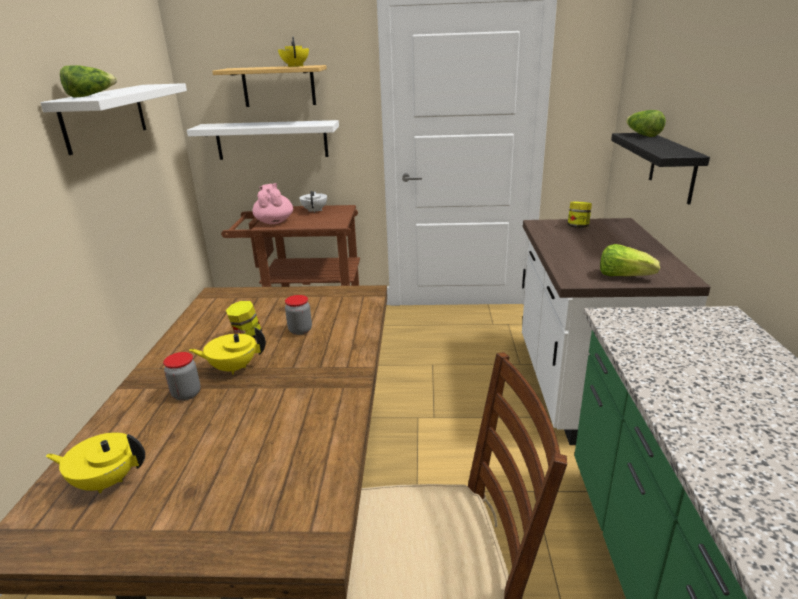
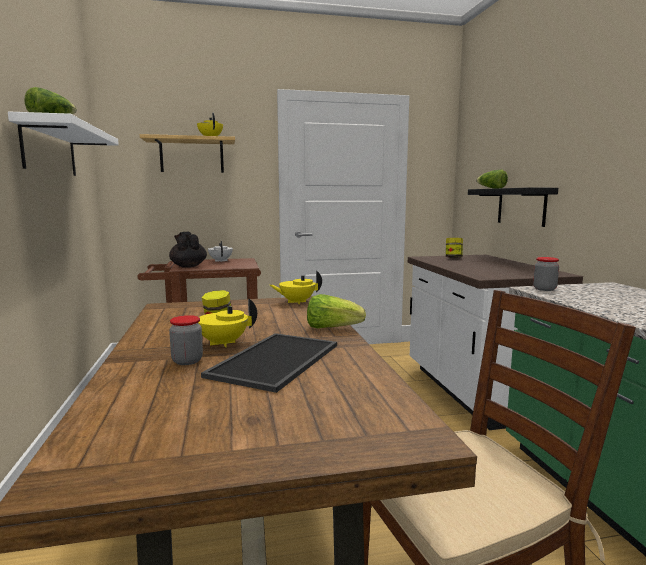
camera: 15 degrees left, 15 degrees down
(106, 481) = (145, 422): yellow teapot -> yellow teapot (296, 302)
(264, 404) = (276, 361): none -> tray
(271, 140) = (181, 201): white shelf -> none
(274, 222) = (188, 266): pink teapot -> black teapot
(300, 330) = (268, 320): jar -> jar (544, 289)
(623, 276) = (517, 274): lettuce -> lettuce (332, 328)

